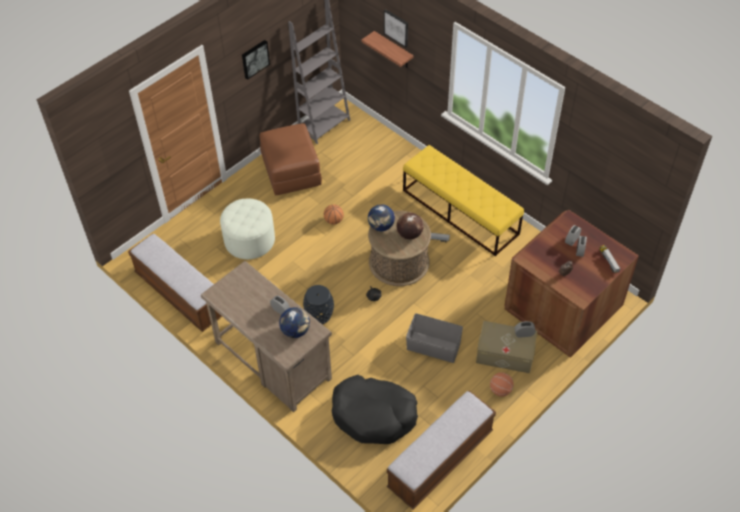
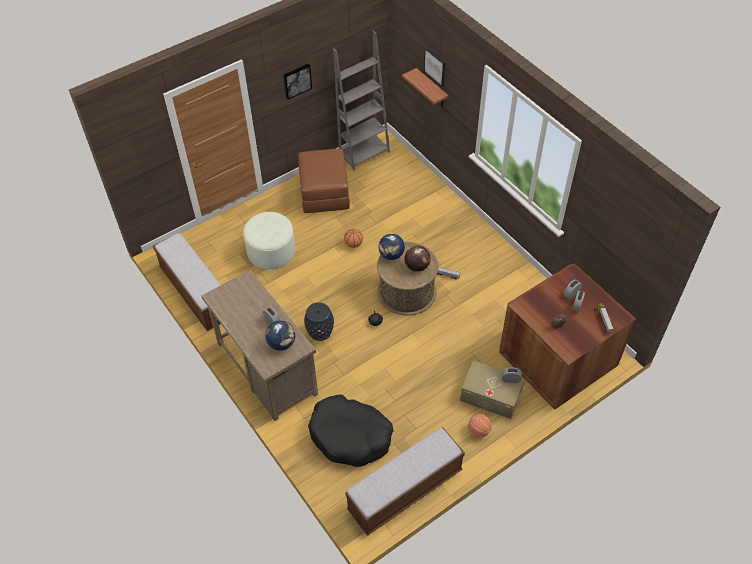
camera: 10 degrees right, 0 degrees up
(433, 347) = (422, 379): grey storage box -> none
(460, 212) = (476, 252): yellow bench -> none

